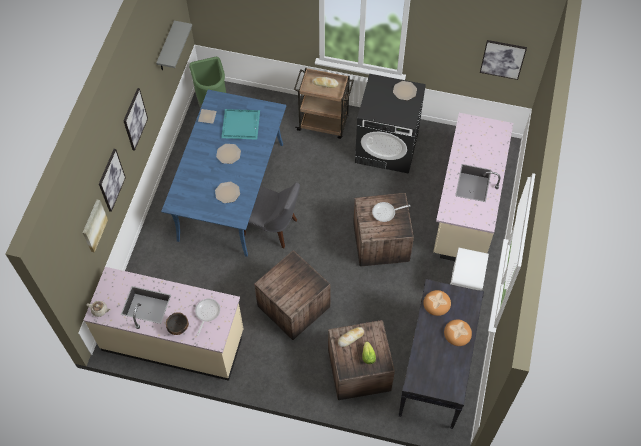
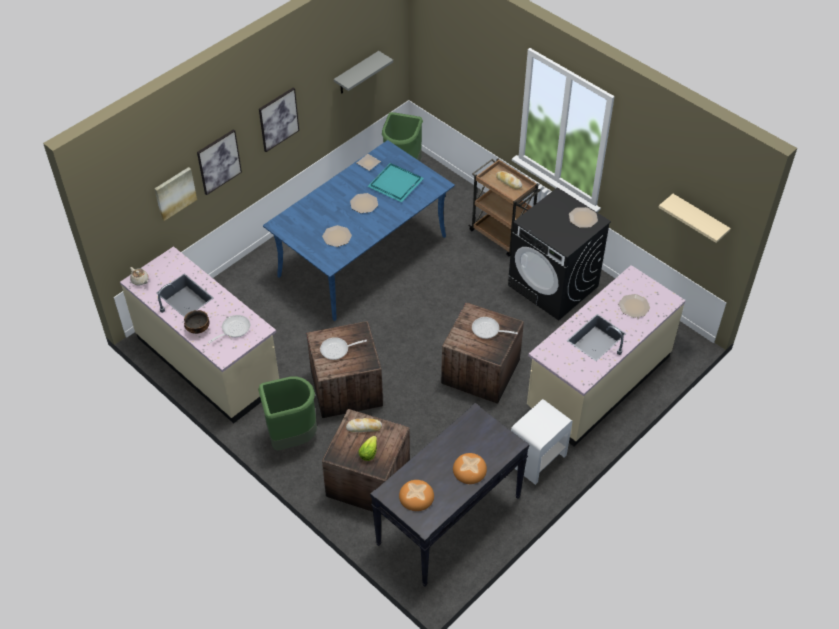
camera: 30 degrees right, 10 degrees down
(273, 228) = (378, 307): grey chair -> none
(280, 368) = (291, 437): none -> green trash can
(287, 286) = (337, 350): none -> frying pan
(437, 303) = (469, 431): bread -> bread (416, 496)
(482, 145) = (634, 306): none -> plate
(502, 59) = (699, 219): picture -> beige shelf

